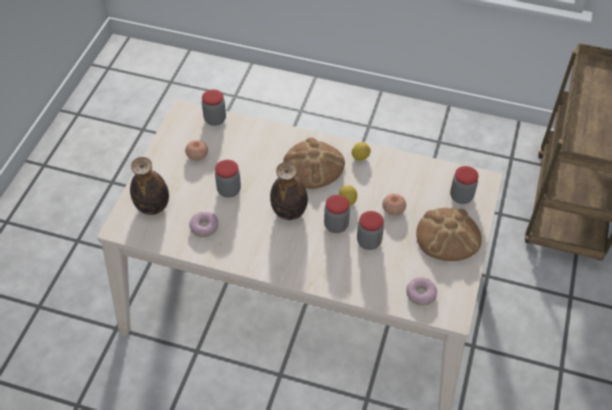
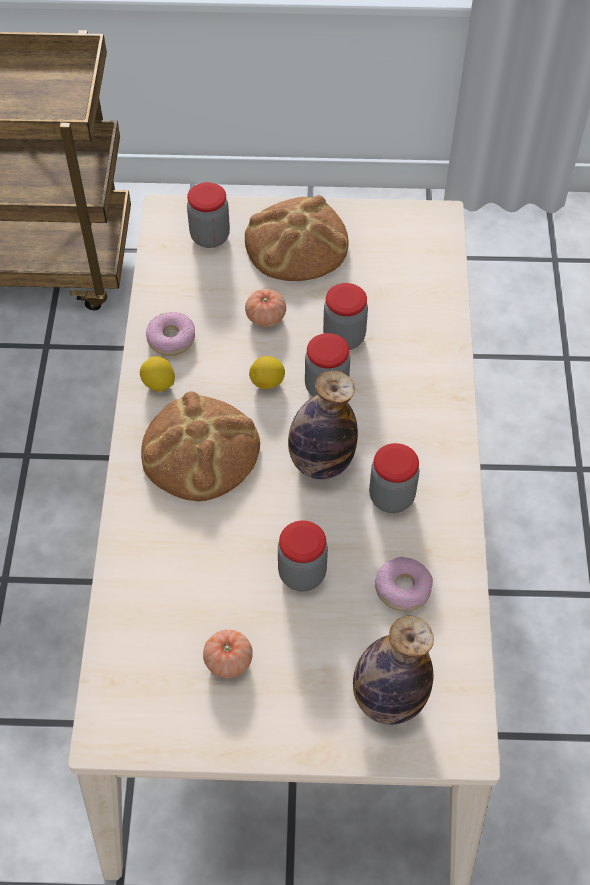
camera: 105 degrees left, 5 degrees up
(215, 119) = (116, 659): jar -> jar (391, 497)
(421, 294) = (417, 259): donut -> donut (171, 338)

